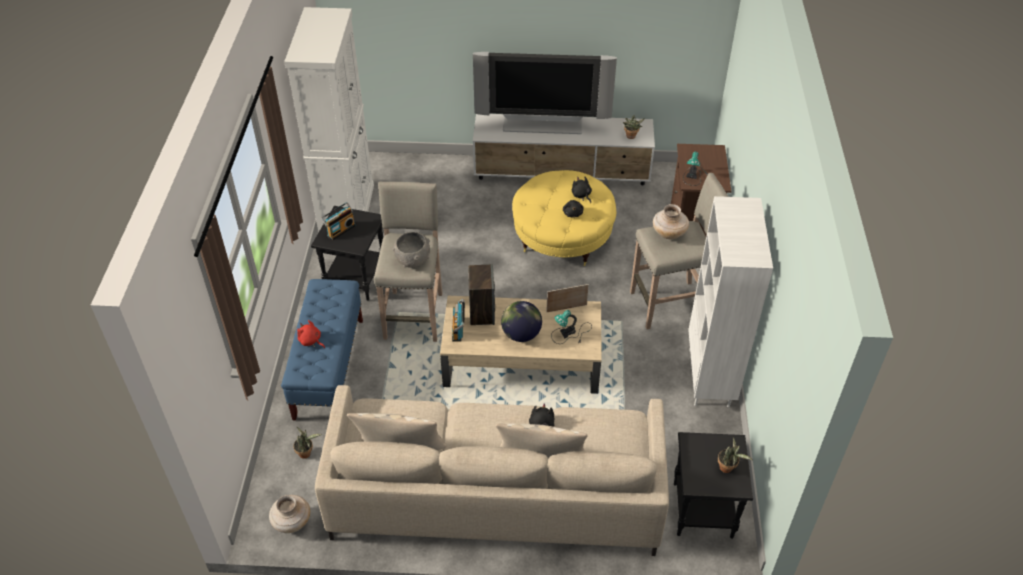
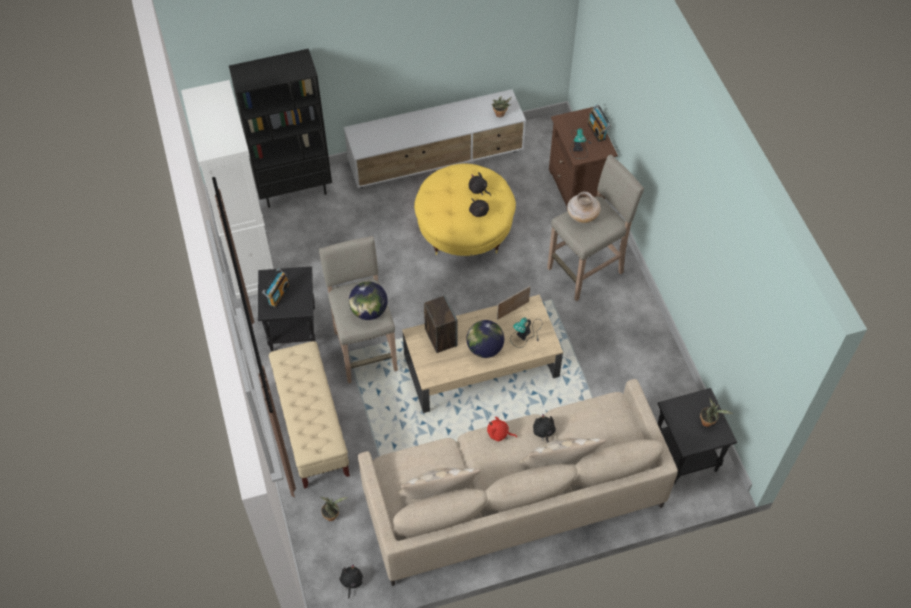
camera: 20 degrees left, 10 degrees up
(292, 522) = (351, 582): beige vase -> black plush toy
(311, 341) = (303, 415): red plush toy -> red plush toy (499, 434)
(329, 368) = (312, 427): blue bench -> beige bench
(412, 260) = (369, 311): grey bowl -> globe
(418, 166) = (294, 189): none -> black bookcase
(459, 329) = (428, 360): radio -> radio (597, 131)
(543, 126) = (413, 124): television -> none
(710, 378) = (647, 332): white bookcase -> none

